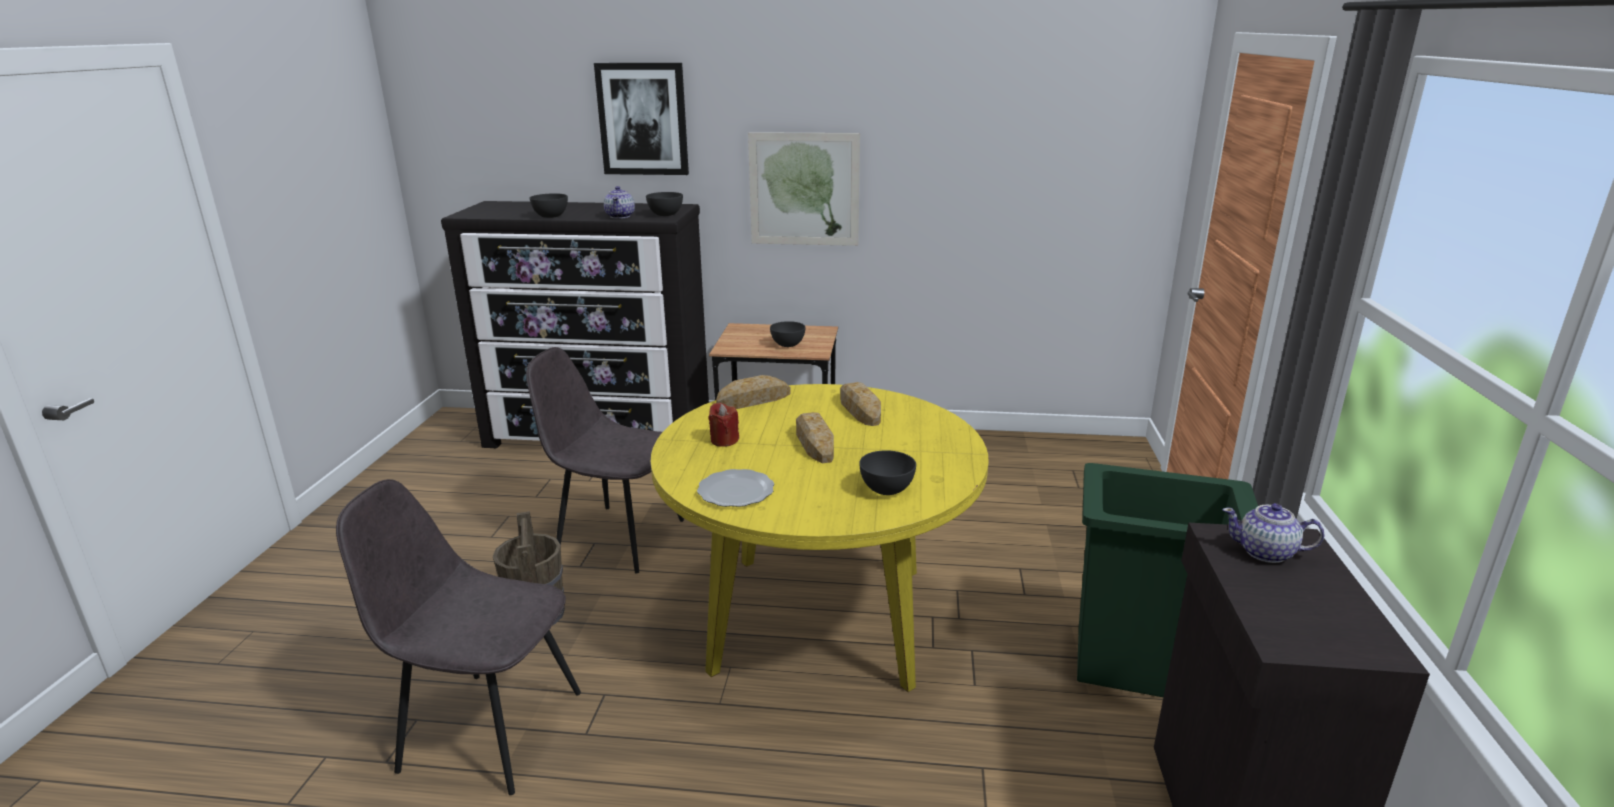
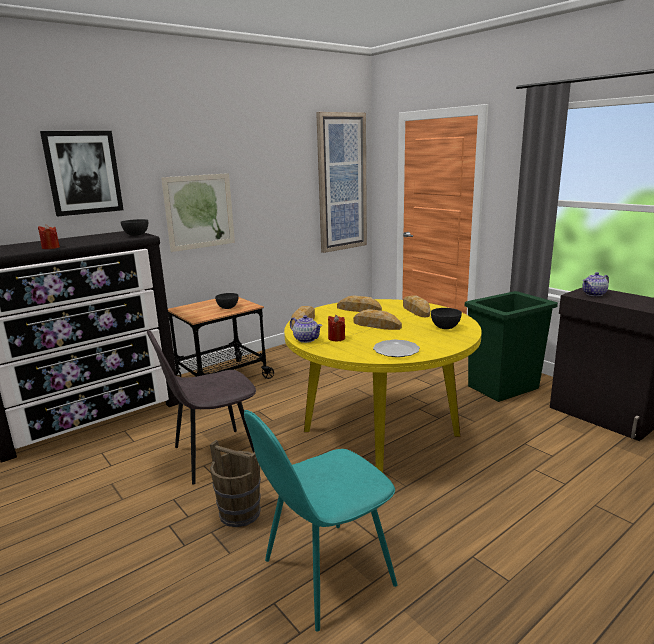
camera: 45 degrees left, 5 degrees down
(488, 729) = (325, 574): grey chair -> turquoise chair
(550, 216) = (50, 248): grey bowl -> red candle
(620, 216) = (106, 240): teapot -> teapot (306, 339)
(927, 443) = (415, 310): none -> bread
(1105, 166) = (341, 183): none -> picture

